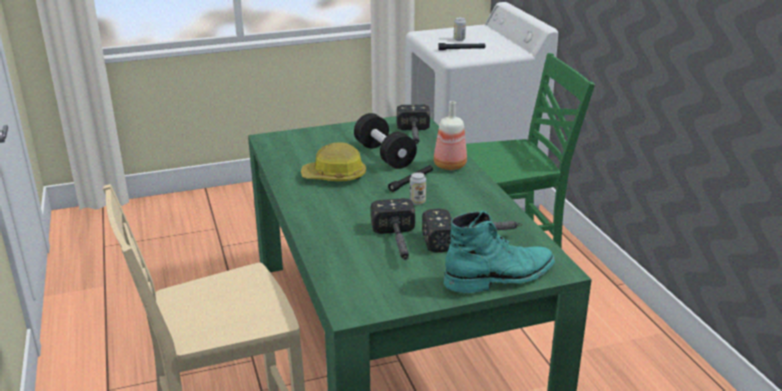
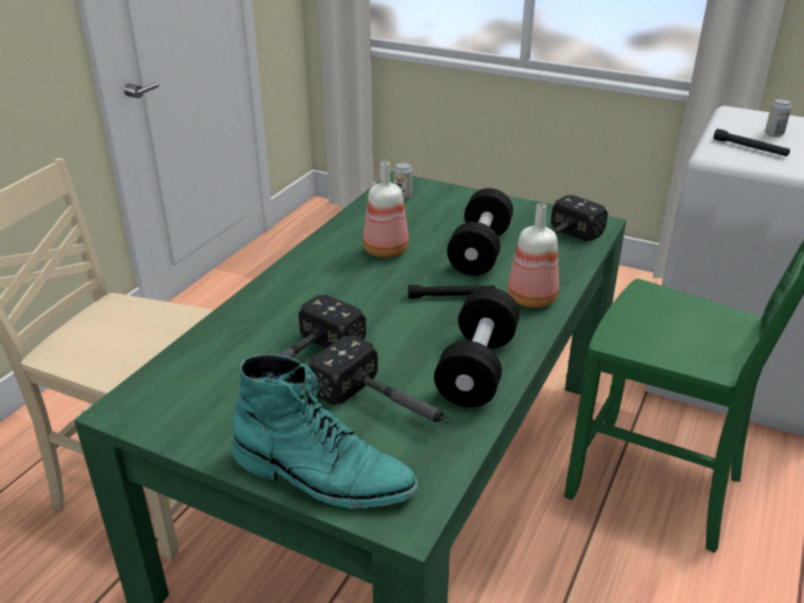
camera: 45 degrees right, 5 degrees up
(334, 176) = (385, 251): hard hat -> bottle
(417, 202) = (412, 324): can -> can (403, 196)
(482, 205) = (477, 368): none -> black dumbbell

